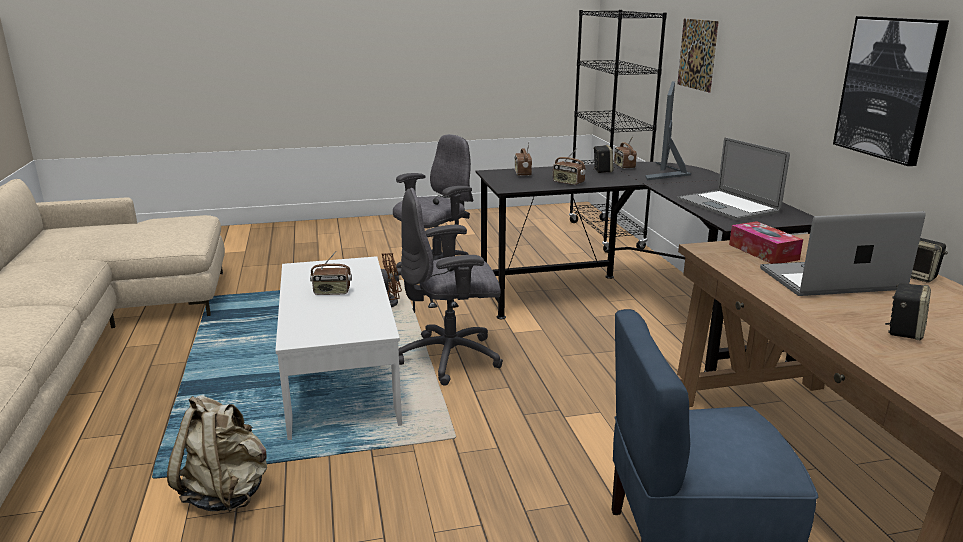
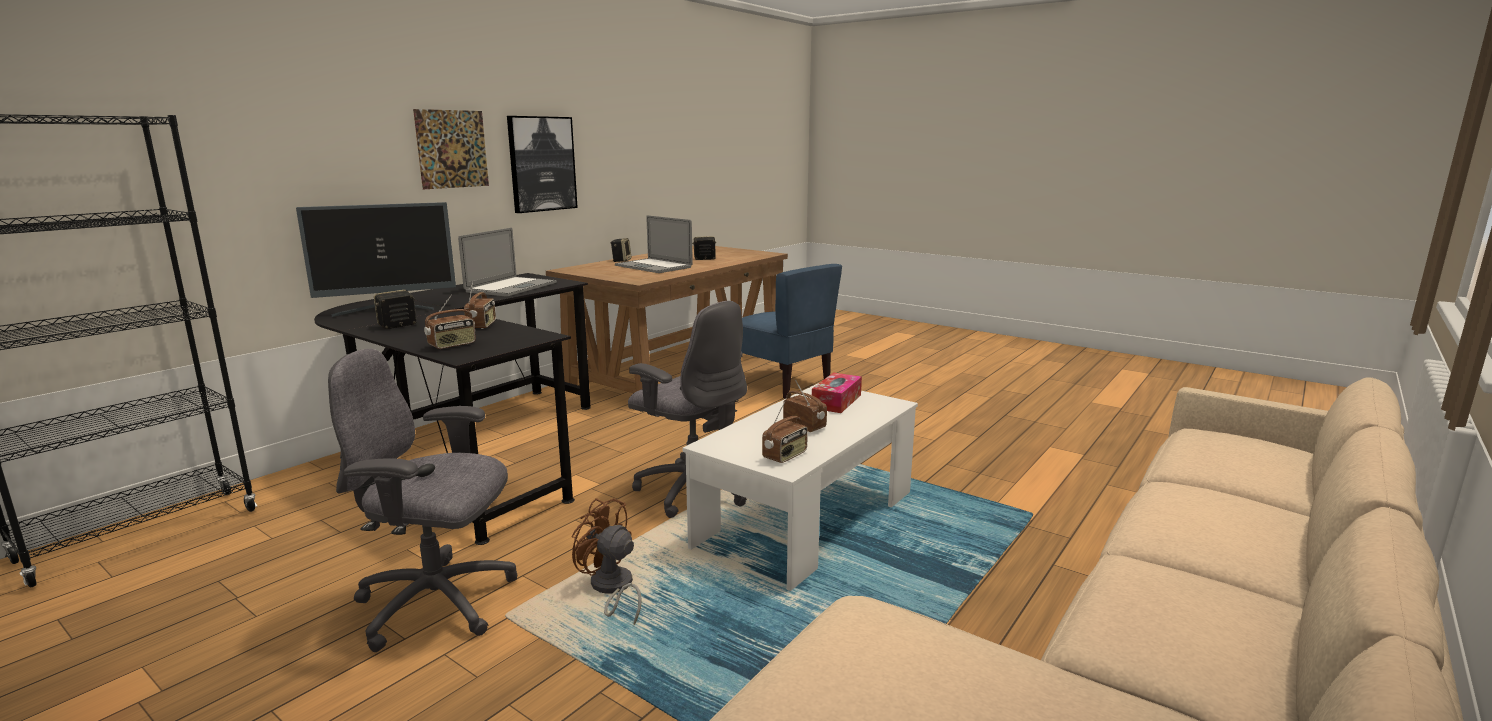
camera: 130 degrees left, 5 degrees down
(226, 493) = (980, 484): beige backpack -> none
(624, 166) = (360, 323): radio -> radio (785, 456)
(697, 54) = (253, 172): picture -> picture (452, 149)
(763, 252) = (624, 275): tissue box -> tissue box (836, 401)

